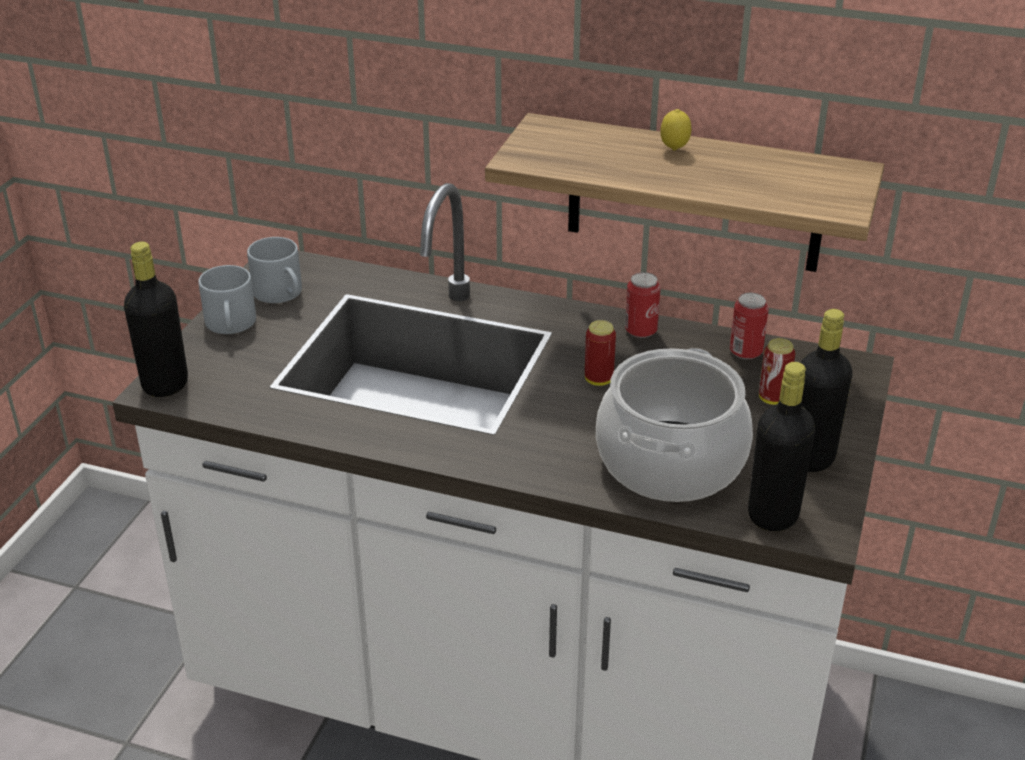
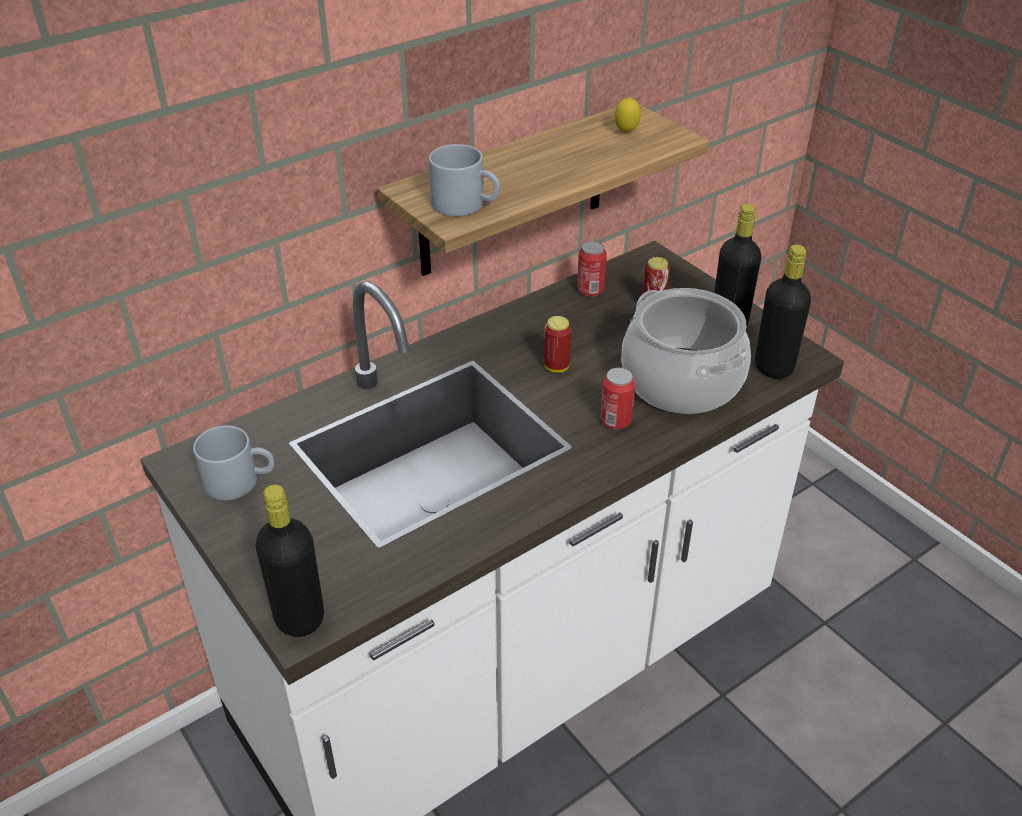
camera: 55 degrees left, 5 degrees up
(232, 325) = (252, 534): grey mug -> grey mug (466, 204)
(641, 330) = (517, 320): can -> can (615, 421)
(674, 150) = (522, 157): lemon -> lemon (626, 132)

